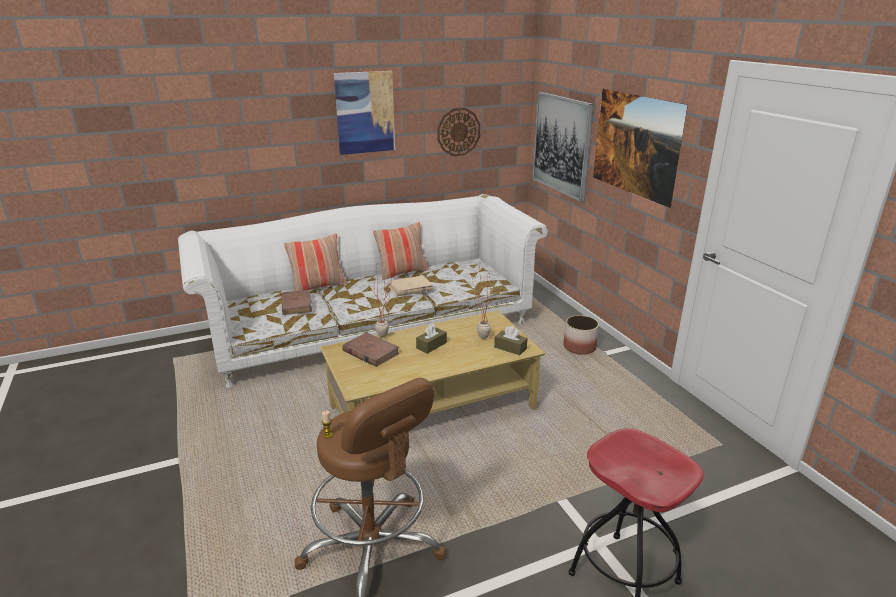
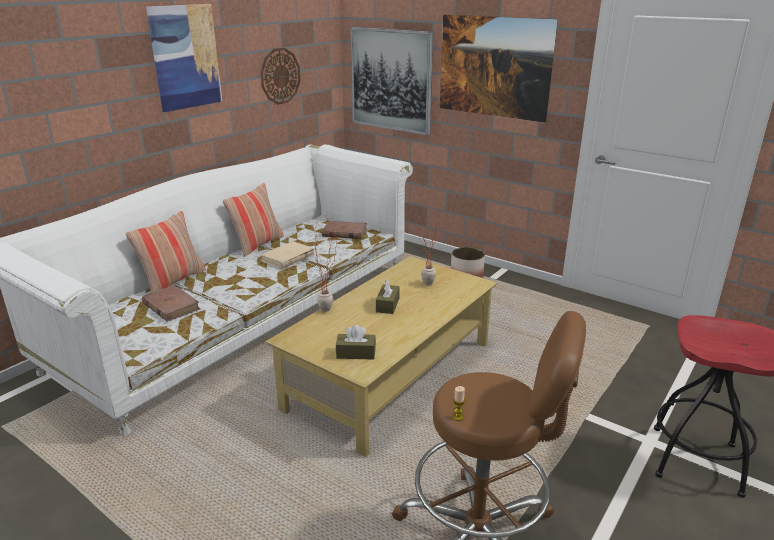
camera: 30 degrees left, 0 degrees up
(370, 352) = (332, 329): brown book -> brown book (344, 232)
(510, 348) = (463, 286): brown tissue box -> brown tissue box (356, 353)

